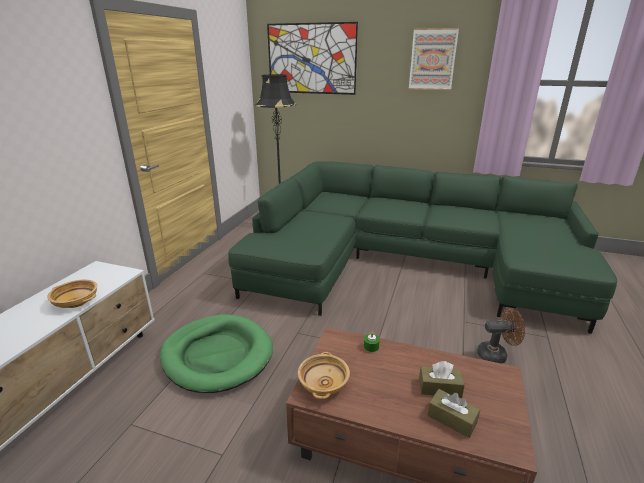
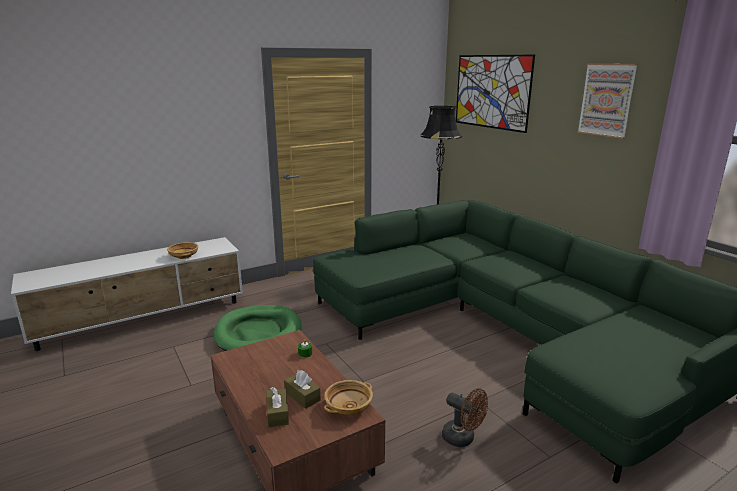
camera: 40 degrees right, 5 degrees down
(323, 383) = (242, 357): beige bowl -> beige bowl (348, 407)

